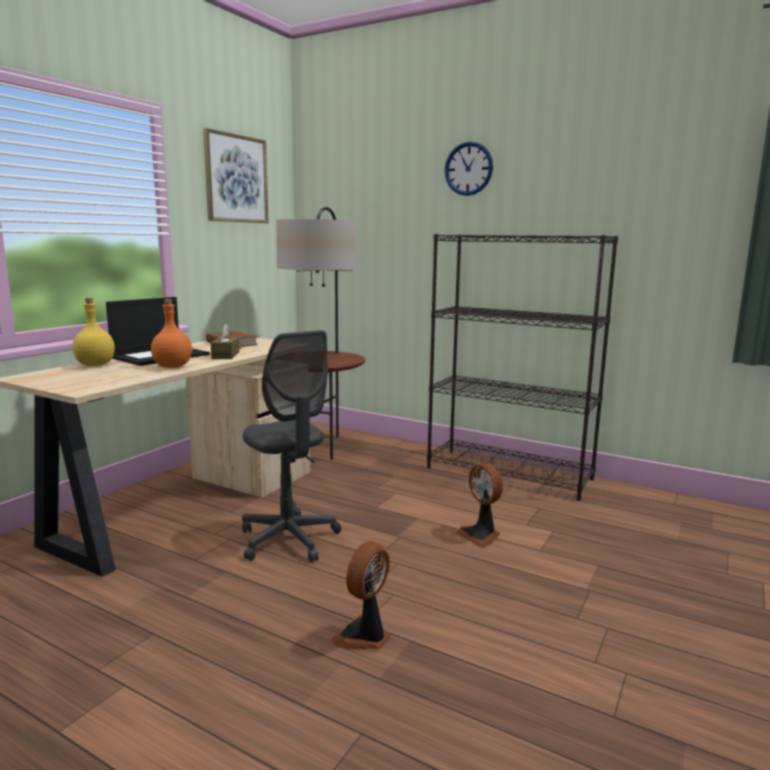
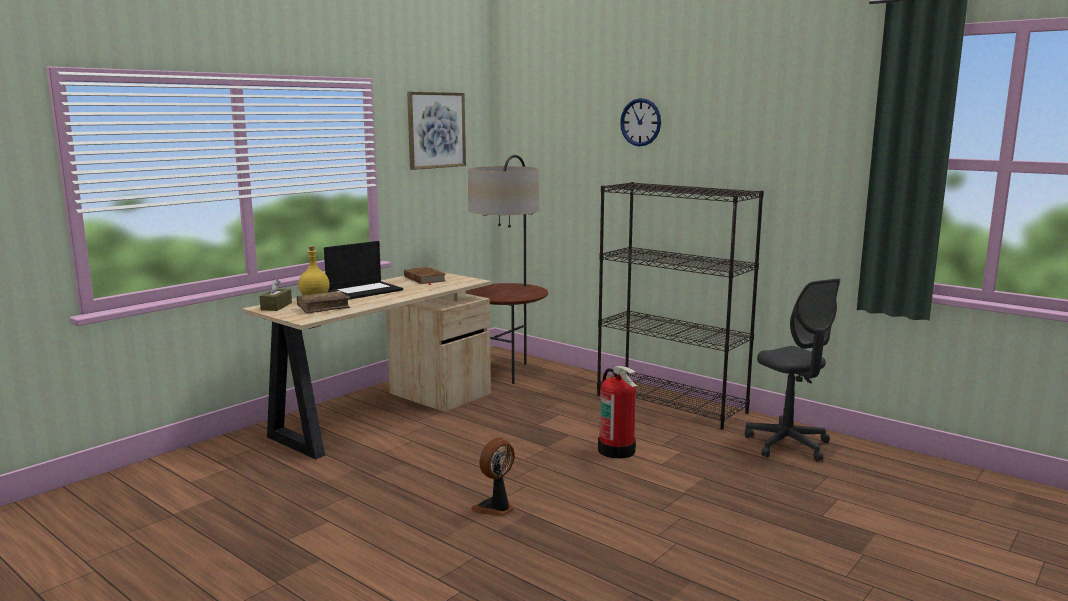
camera: 10 degrees right, 0 degrees up
(108, 376) = (323, 308): none -> brown book
(172, 366) = (372, 301): orange bottle -> none
(225, 355) = (416, 291): brown tissue box -> brown tissue box (276, 306)
(289, 539) = (458, 444): grey office chair -> grey office chair (787, 445)
(481, 535) = (617, 450): fan -> fire extinguisher

